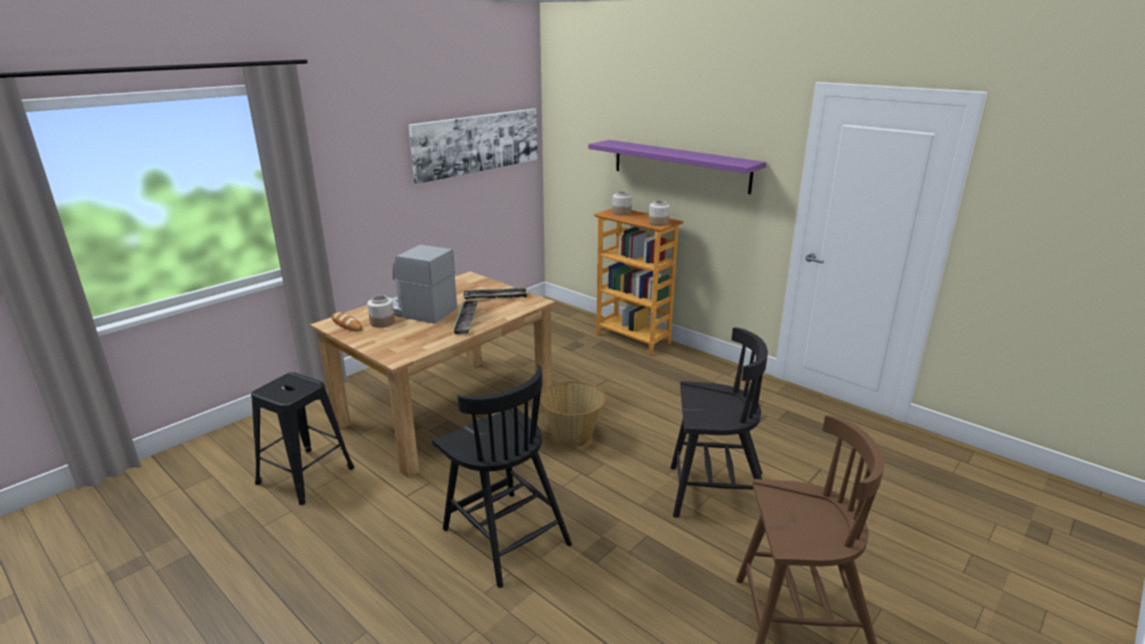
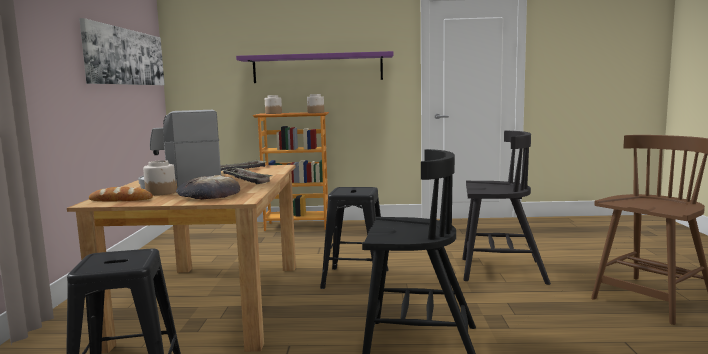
camera: 40 degrees left, 15 degrees down
(397, 339) = (209, 194): none -> bread
(573, 436) = (355, 279): basket -> black stool
(716, 493) = (500, 270): black chair -> black chair turned 45 degrees clockwise

